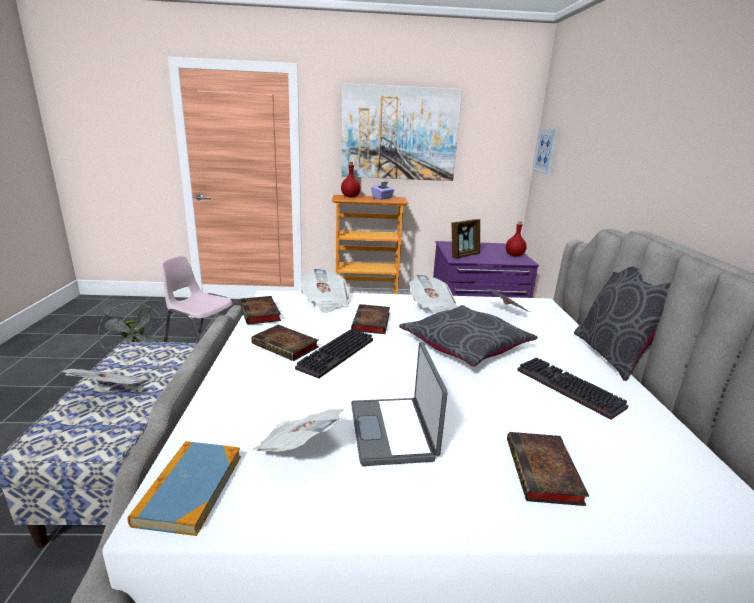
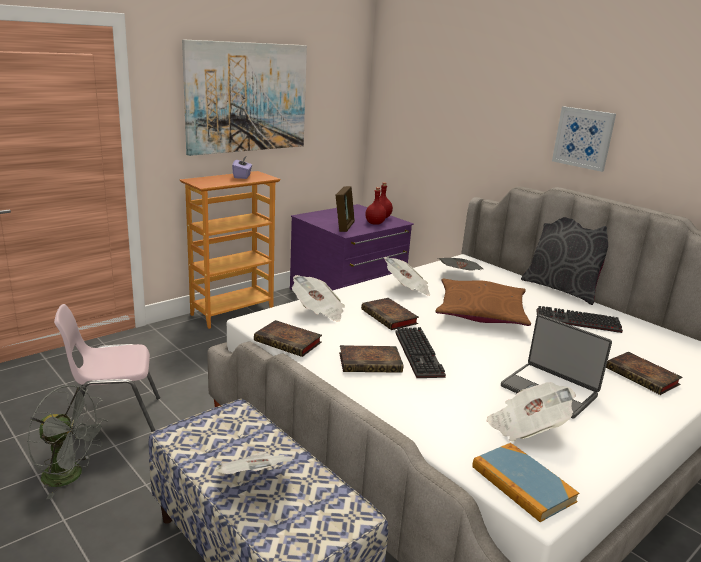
camera: 40 degrees left, 0 degrees up
(350, 197) = (206, 180): red bottle -> red bottle (374, 223)
(465, 345) = (480, 312): grey pillow -> brown pillow
(546, 151) = (390, 108): picture -> picture (583, 138)

